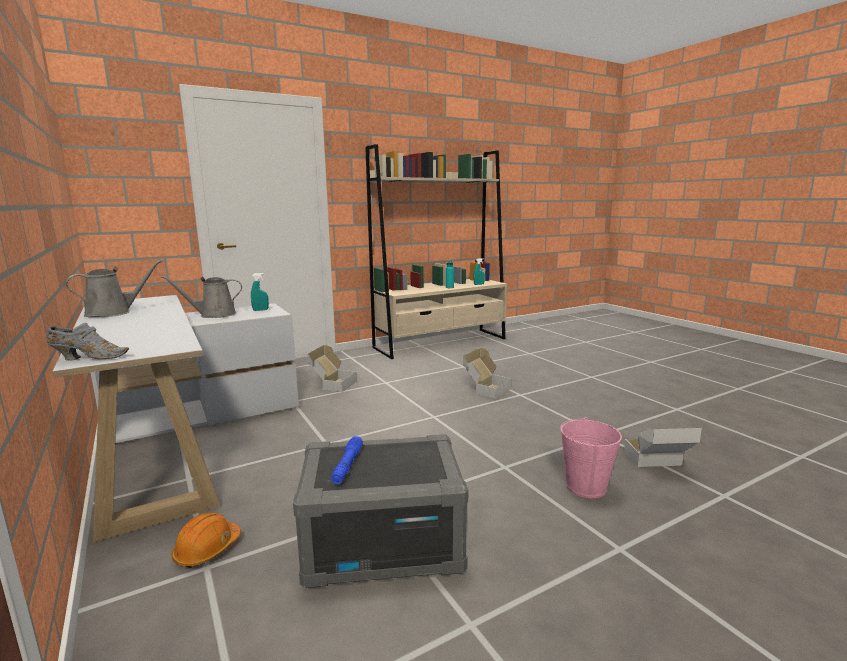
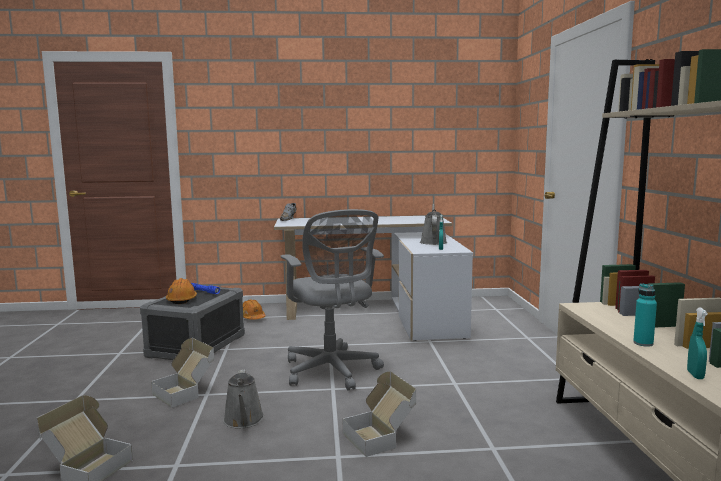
camera: 115 degrees right, 5 degrees down
(113, 312) = (393, 218): grey watering can -> grey watering can (243, 421)
(332, 384) = (466, 359): cardboard box -> cardboard box (185, 392)
(399, 424) = (332, 372): none -> grey office chair
(403, 467) = (182, 300): none -> orange hard hat
(586, 486) = (132, 415): pink bucket -> none

